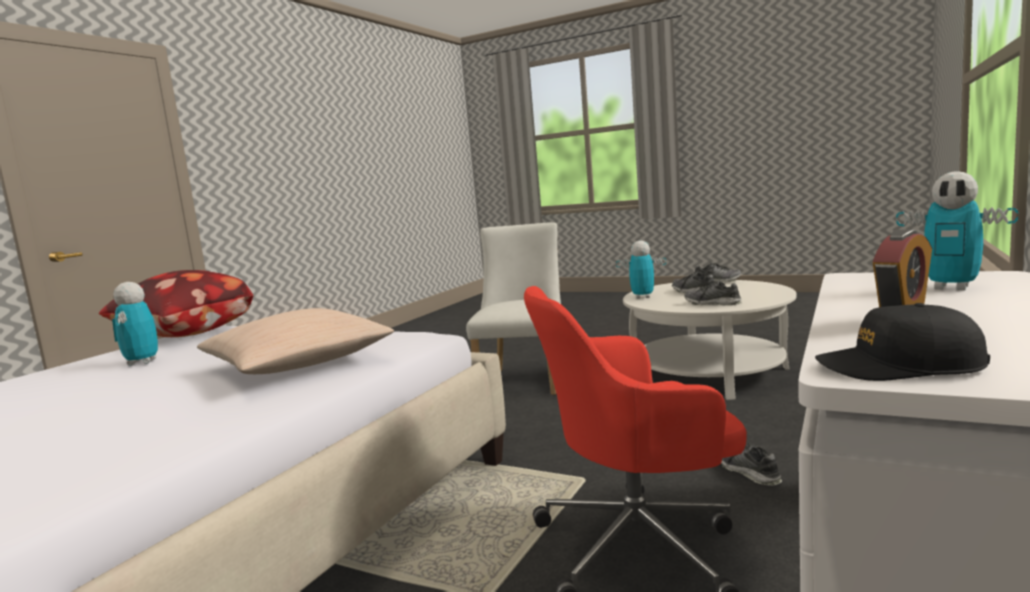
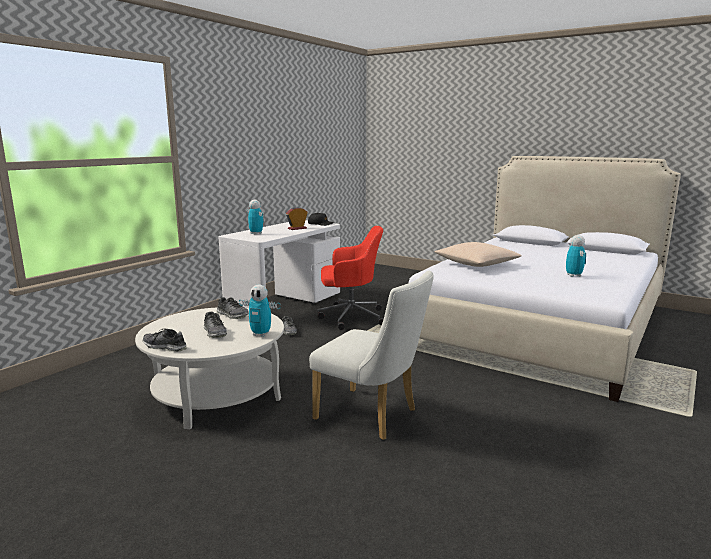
camera: 175 degrees left, 5 degrees up
(185, 335) = (604, 293): pillow -> none
(524, 380) = (372, 416): white chair -> white chair turned 75 degrees counterclockwise

